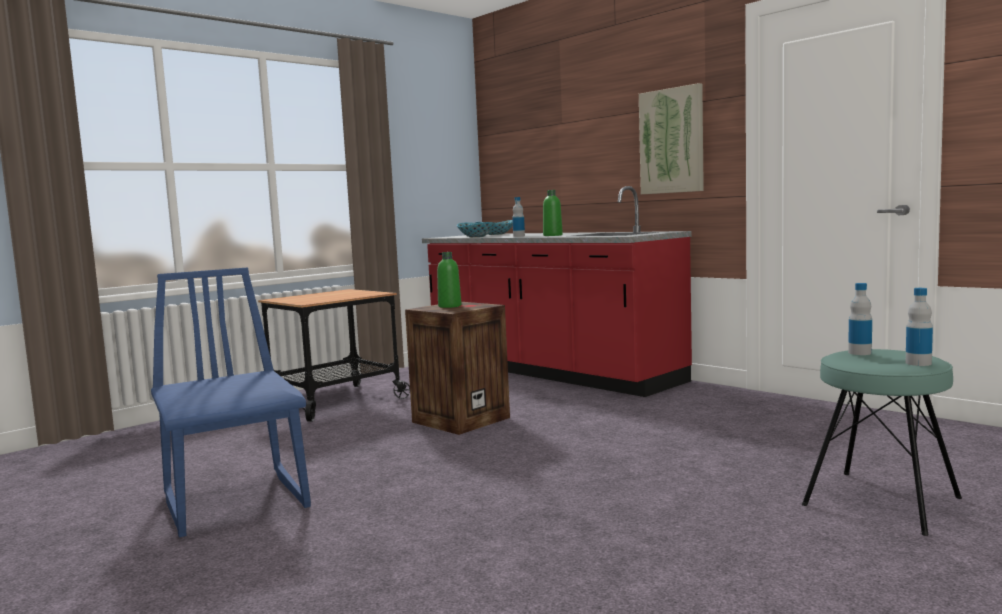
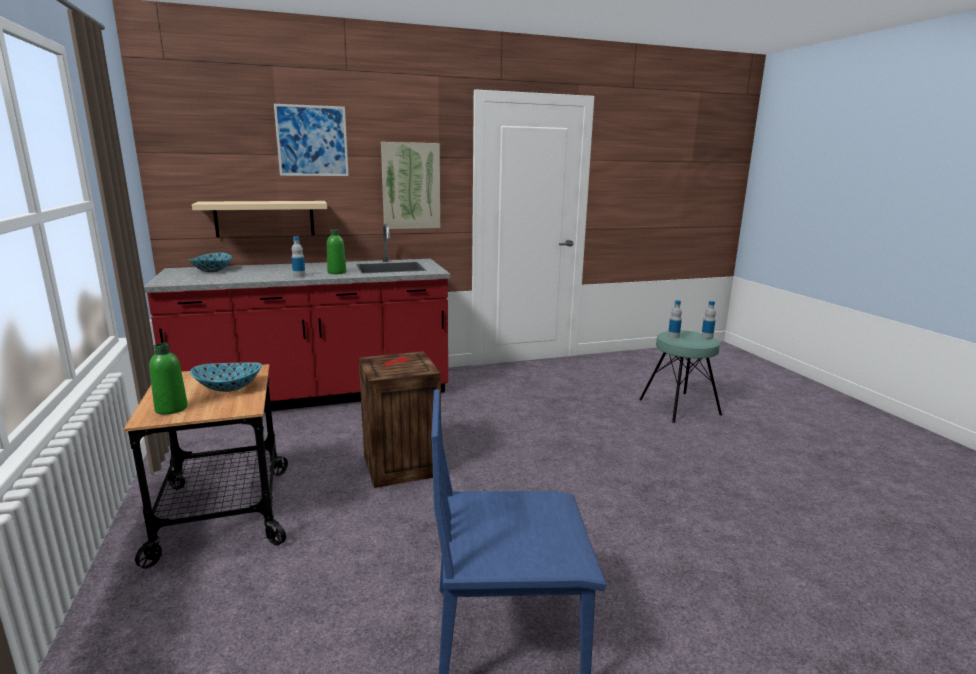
camera: 65 degrees left, 10 degrees up
(449, 306) = (390, 365): green bottle -> green bottle (171, 409)
(476, 237) = (233, 279): bowl -> bowl (229, 387)
(548, 187) = (265, 218): none -> beige shelf
(584, 105) = (312, 141): none -> picture

